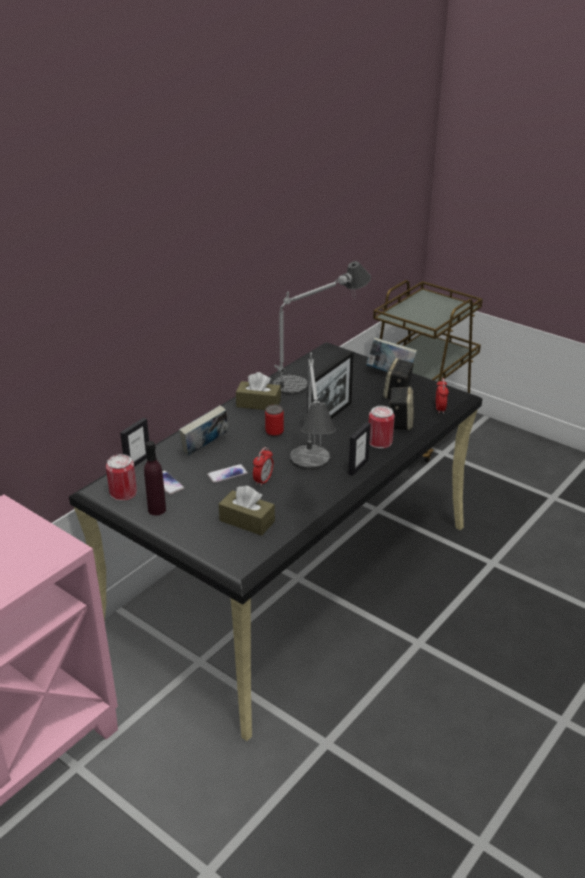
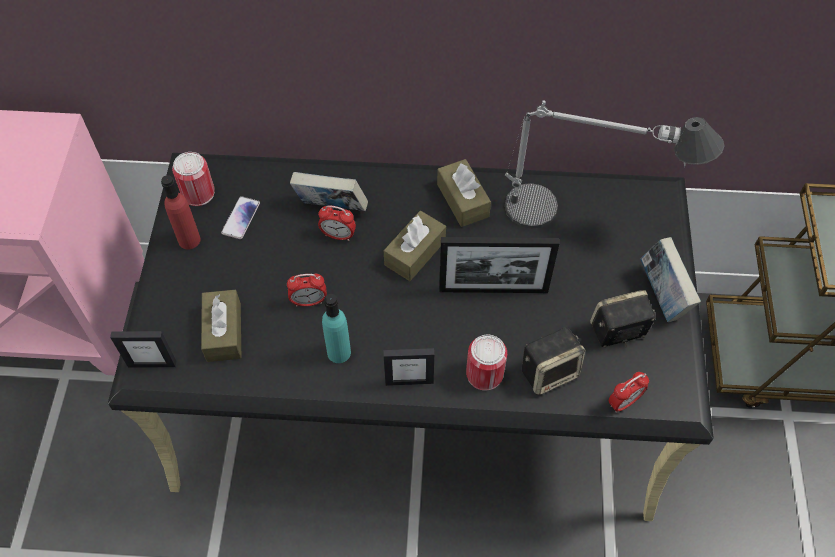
camera: 55 degrees right, 25 degrees up
(137, 462) = (259, 168): picture frame -> picture frame (152, 363)
(157, 509) = (189, 240): purple bottle -> red bottle
(227, 474) = (296, 260): phone -> none
(228, 453) = (338, 235): none -> alarm clock
(274, 432) = (415, 253): can -> brown tissue box
(312, 483) = (339, 352): table lamp -> turquoise bottle

